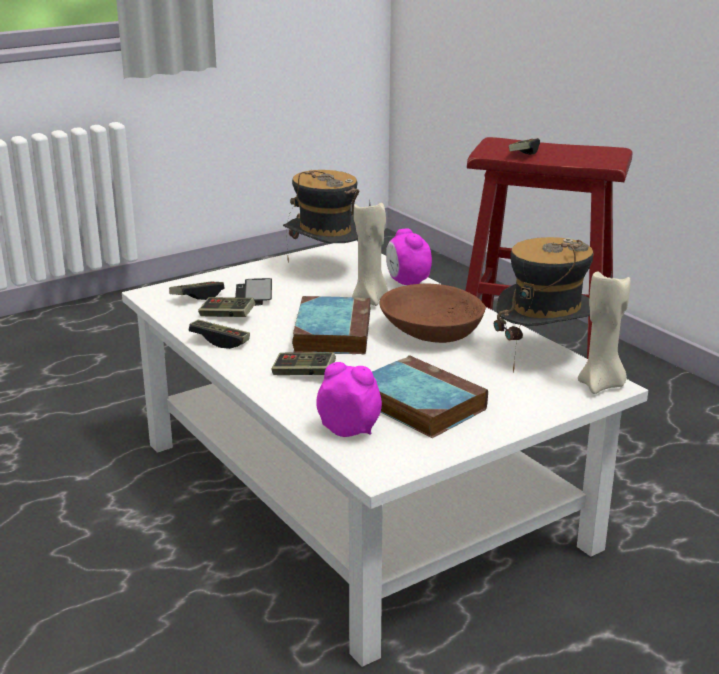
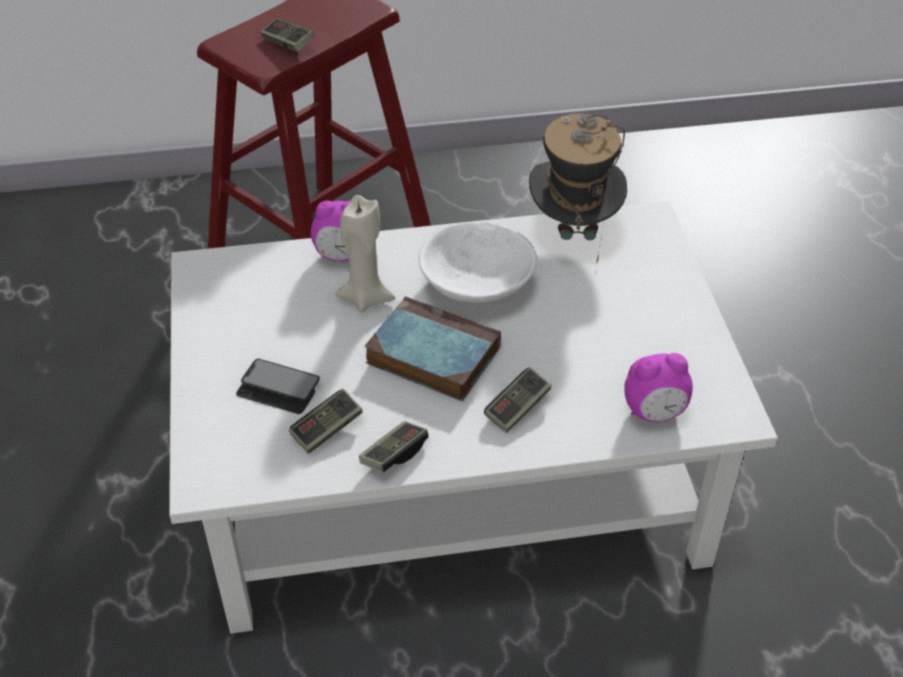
camera: 65 degrees left, 20 degrees up
(197, 297) = (248, 442): game controller -> none
(325, 269) = (251, 305): hat -> none
(349, 430) = (654, 412): alarm clock -> alarm clock turned 150 degrees counterclockwise
(417, 404) = (625, 348): book -> none
(431, 332) = (476, 283): brown bowl -> white bowl
(601, 385) = (649, 223): beige candle -> none

